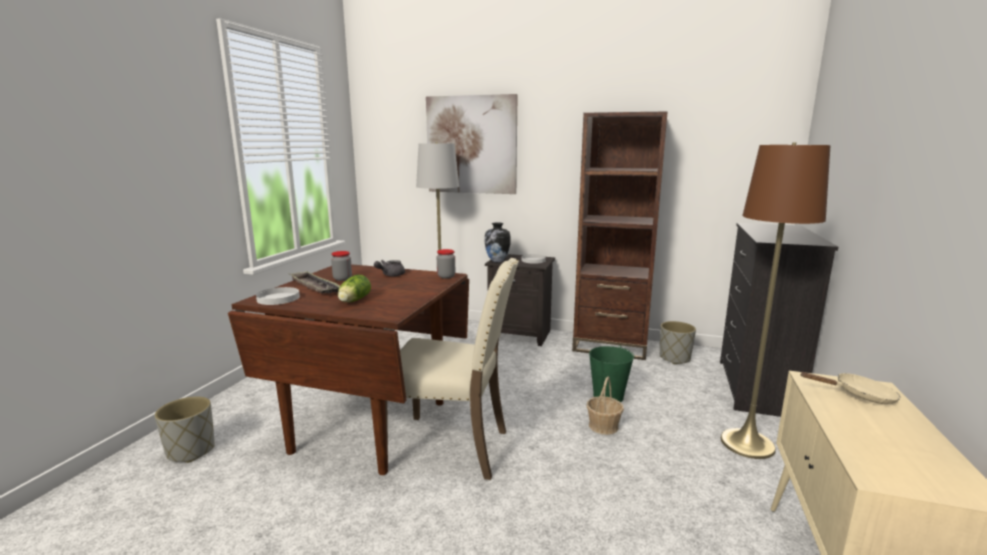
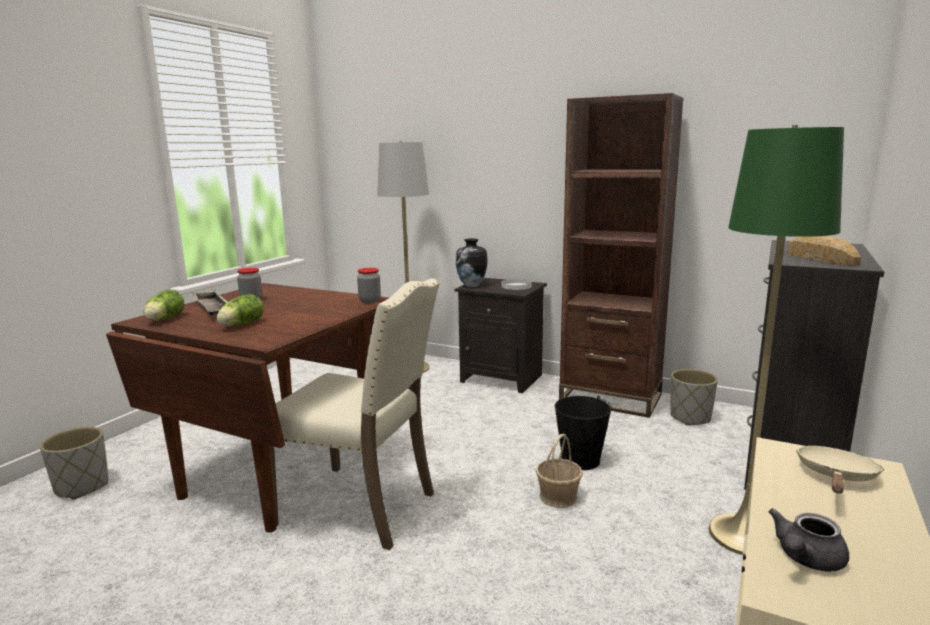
camera: 10 degrees right, 0 degrees up
(278, 298) = (164, 319): white plate -> lettuce
(390, 275) = (307, 297): grey teapot -> grey teapot (805, 559)
(471, 145) = (447, 144): picture -> none
(608, 396) = (580, 460): green bucket -> black bucket
(747, 443) = (744, 535): brown floor lamp -> green floor lamp
(786, 237) = (820, 258): none -> bread
(858, 395) = (836, 477): beige frying pan -> beige frying pan turned 75 degrees counterclockwise

